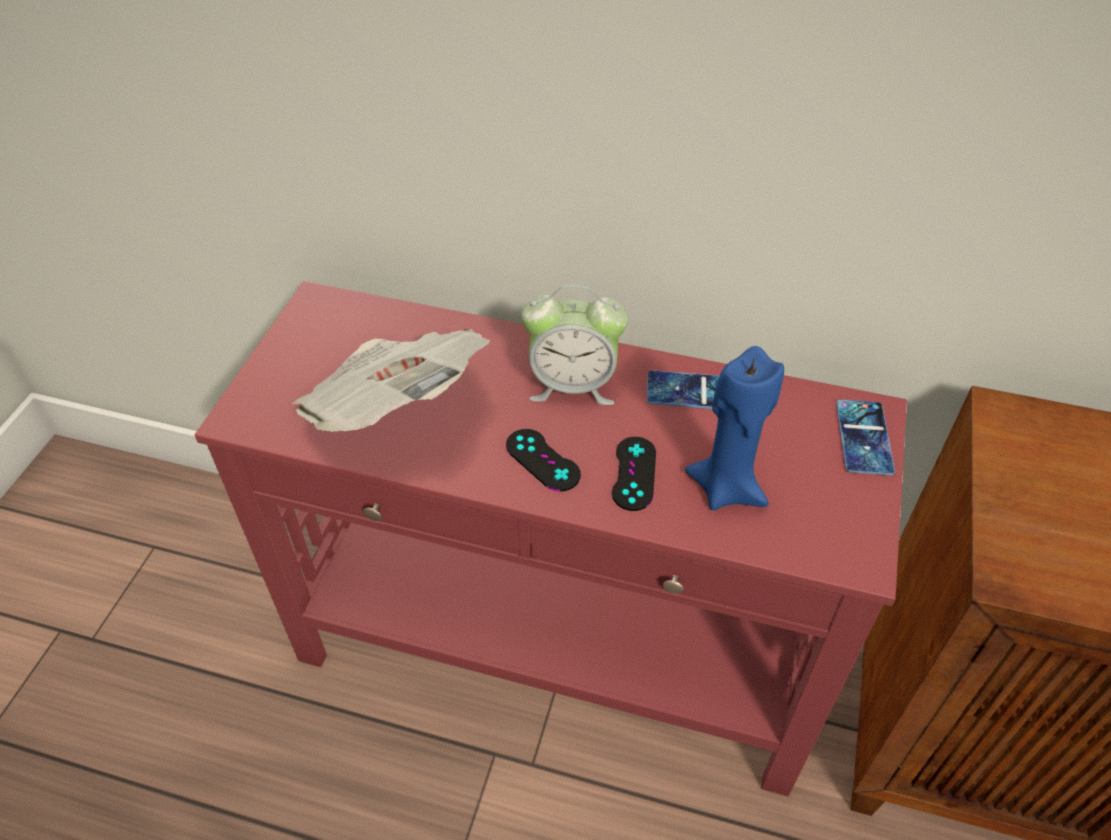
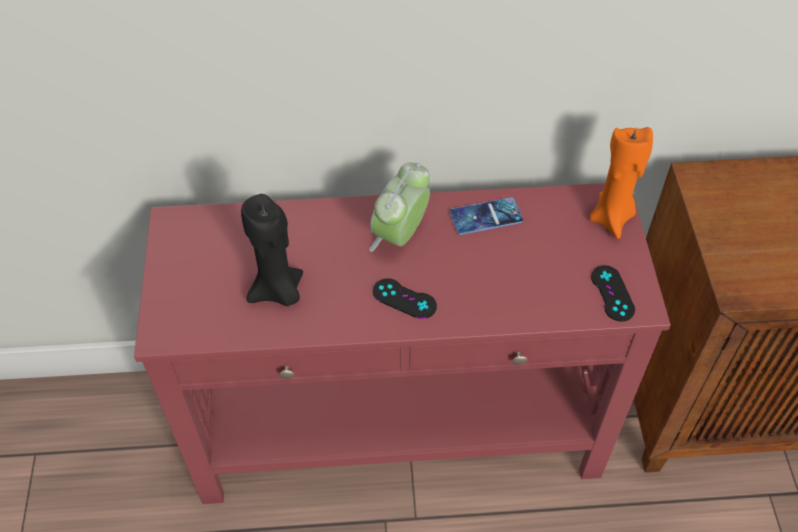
camera: 20 degrees left, 5 degrees up
(394, 409) = (278, 292): newspaper -> black candle
(573, 385) = (400, 235): alarm clock -> alarm clock turned 135 degrees clockwise
(634, 473) = (471, 290): black game controller -> black game controller (612, 293)
(726, 488) = (537, 281): blue candle -> none
(864, 437) = (612, 218): phone -> orange candle

